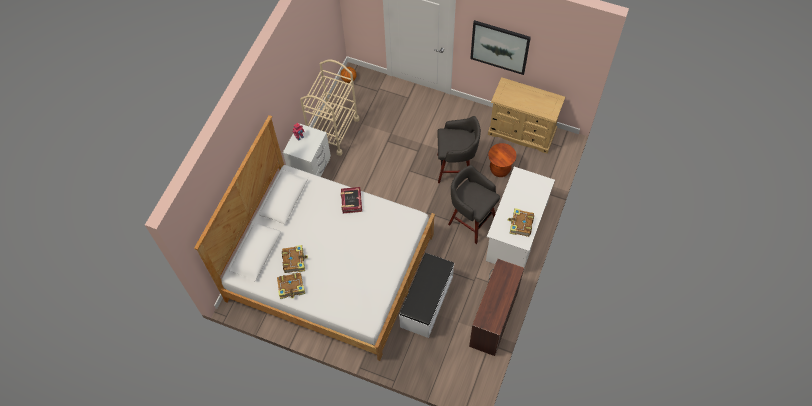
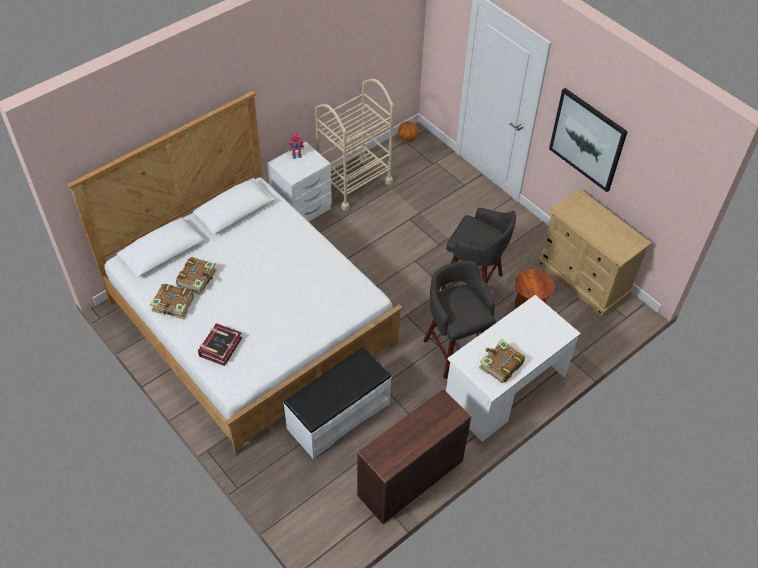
camera: 25 degrees right, 10 degrees down
(351, 201) = (308, 246): book -> book (220, 347)

